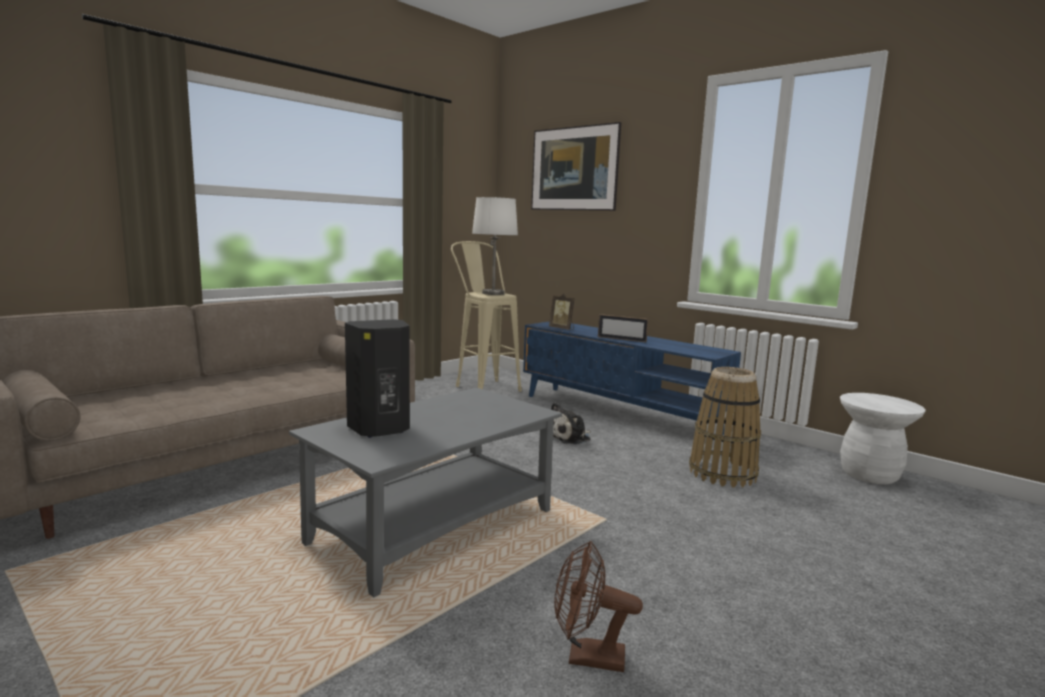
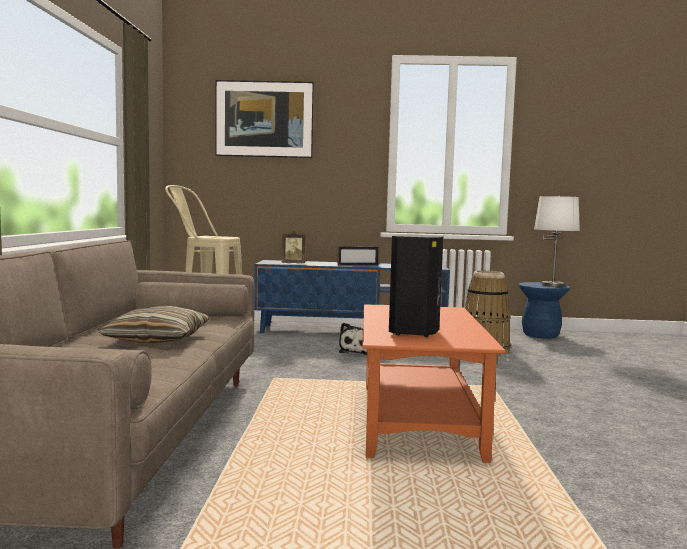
camera: 40 degrees left, 5 degrees down
(250, 387) = (157, 339): none -> pillow
(435, 526) = (417, 419): grey coffee table -> orange coffee table
(493, 293) = (215, 236): white table lamp -> white table lamp (553, 285)
(586, 657) = (633, 442): brown fan -> none
(869, 475) = (540, 335): white stool -> blue stool

